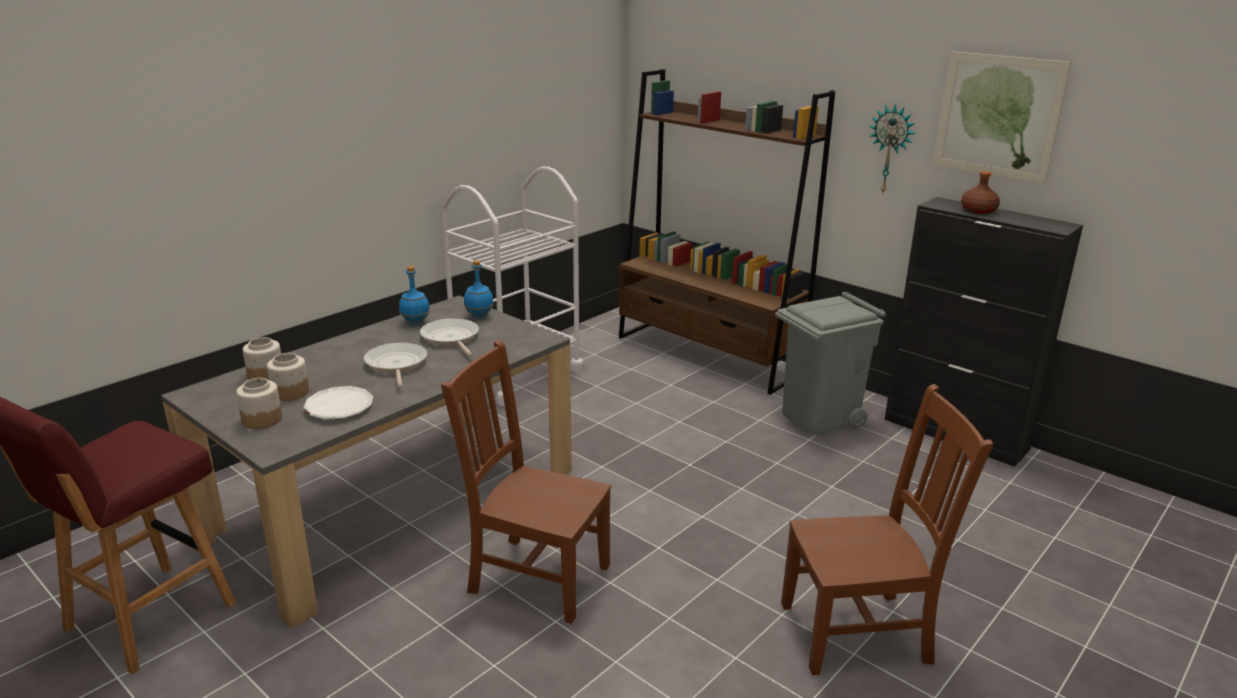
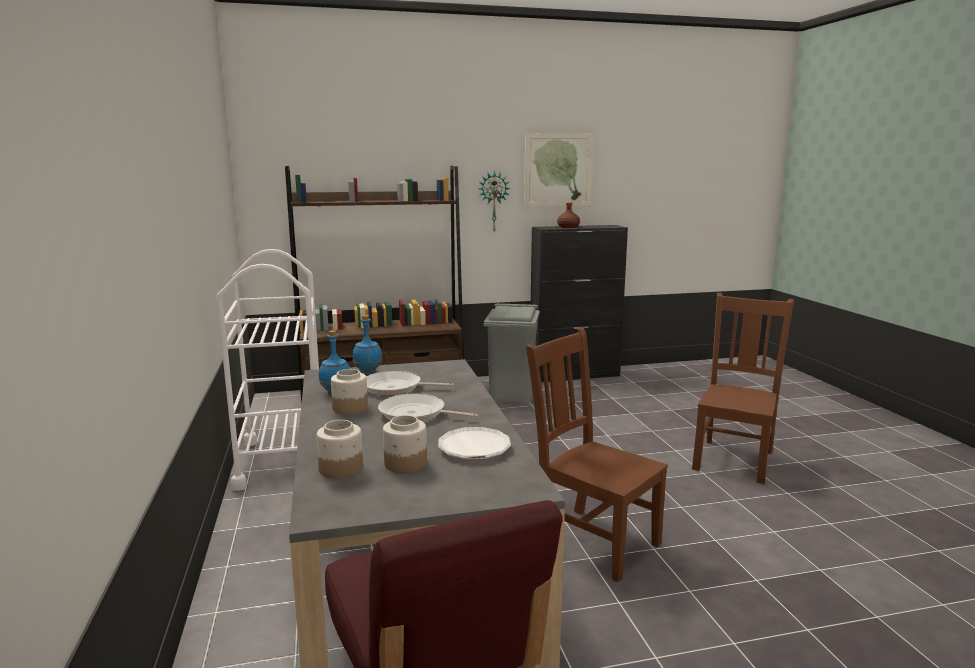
camera: 55 degrees left, 10 degrees down
(262, 419) = (451, 485): jar -> jar (349, 408)
(535, 577) = (592, 540): brown chair -> brown chair turned 75 degrees clockwise

